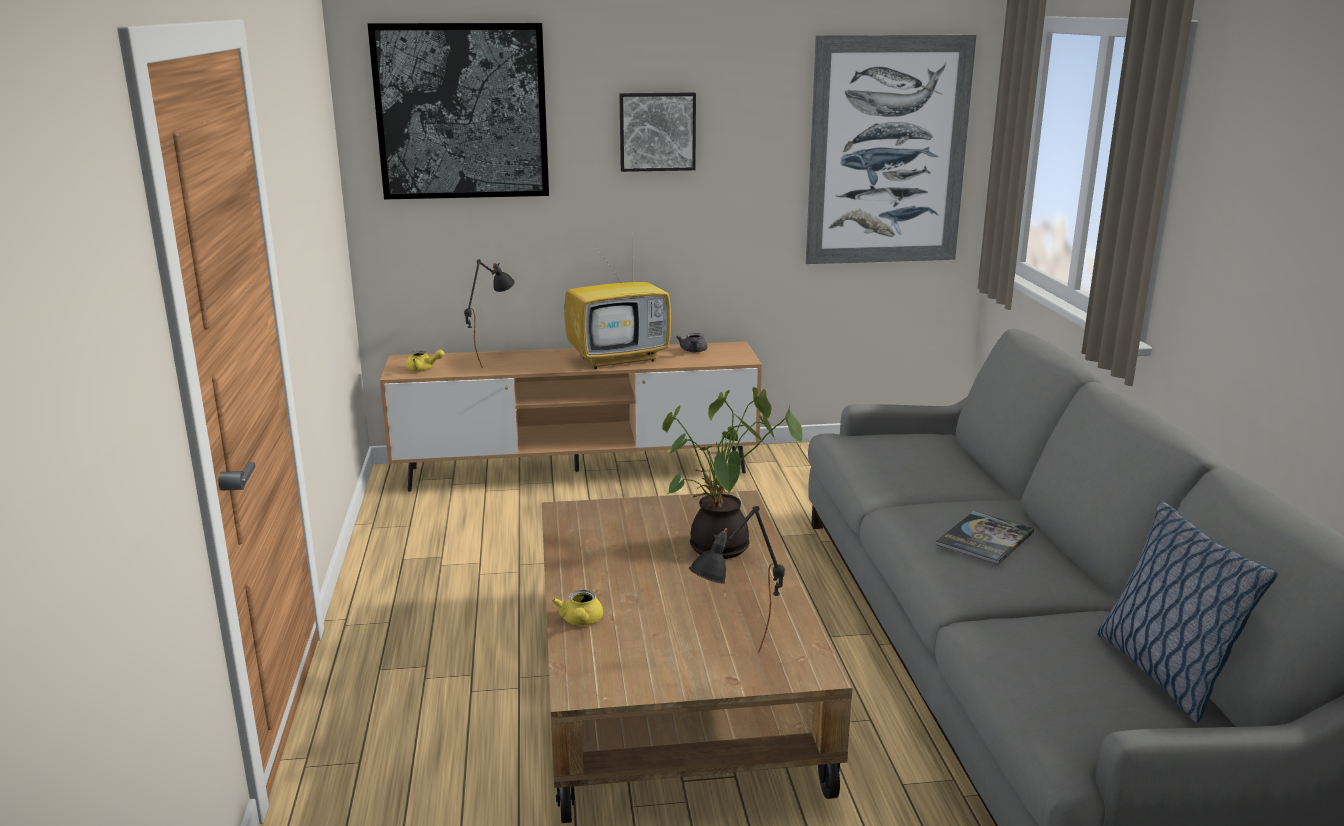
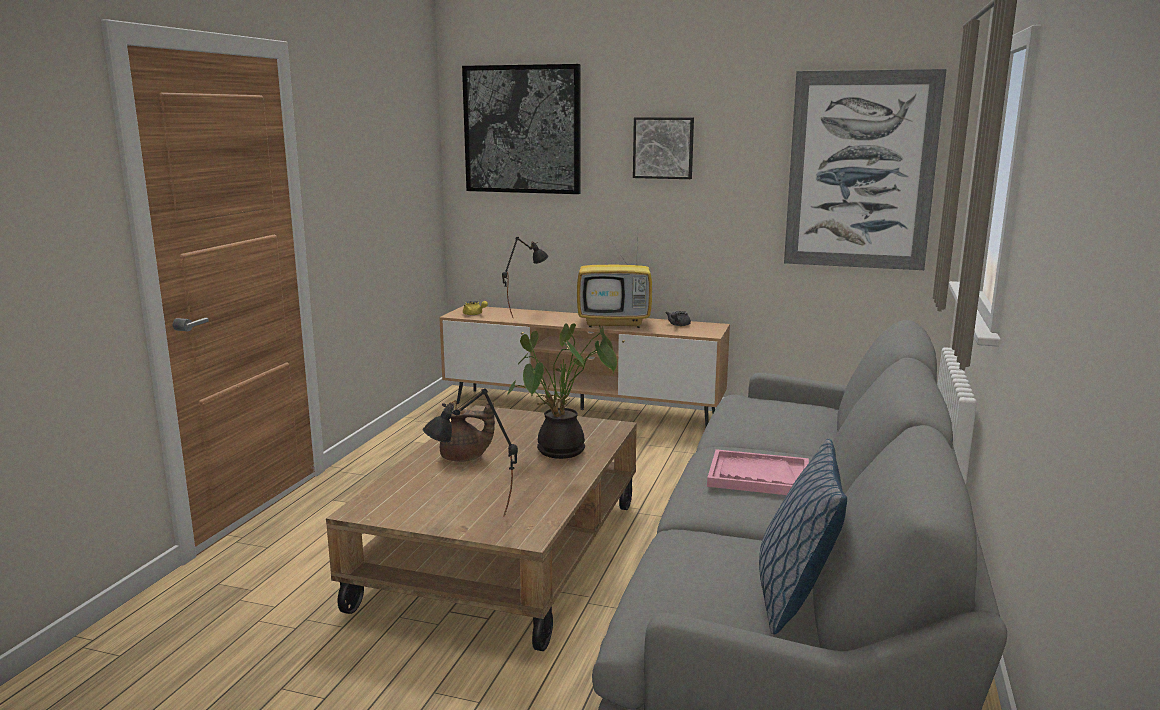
camera: 25 degrees right, 5 degrees down
(581, 621) = (410, 474): yellow teapot -> none
(620, 582) = (465, 458): none -> brown teapot
(985, 539) = (758, 476): book -> pink tray

